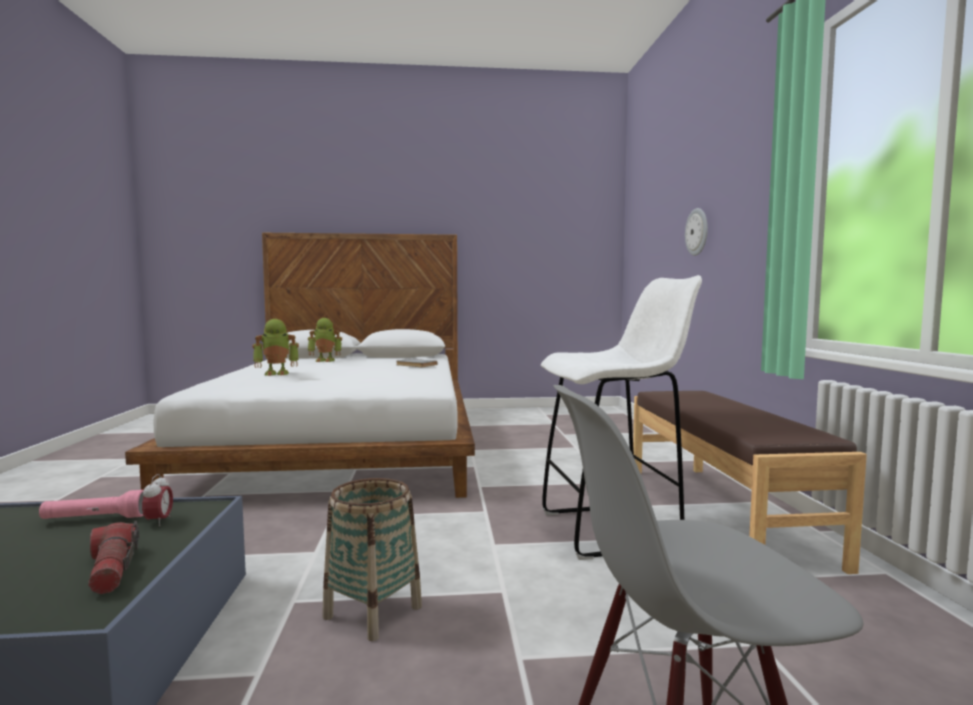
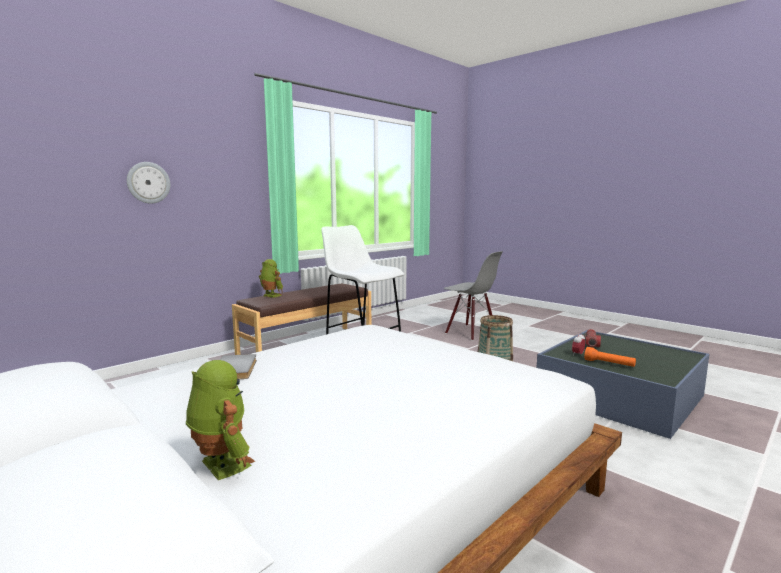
camera: 130 degrees left, 5 degrees up
(95, 519) = (609, 364): pink flashlight -> orange flashlight
(277, 373) = (439, 383): toy robot -> toy robot (270, 296)

